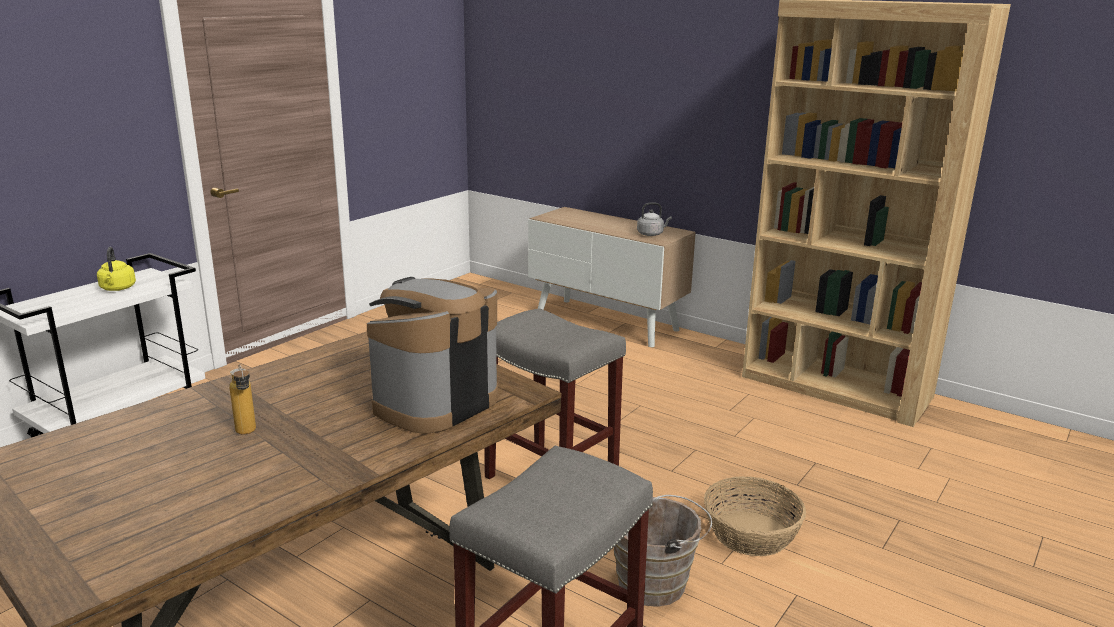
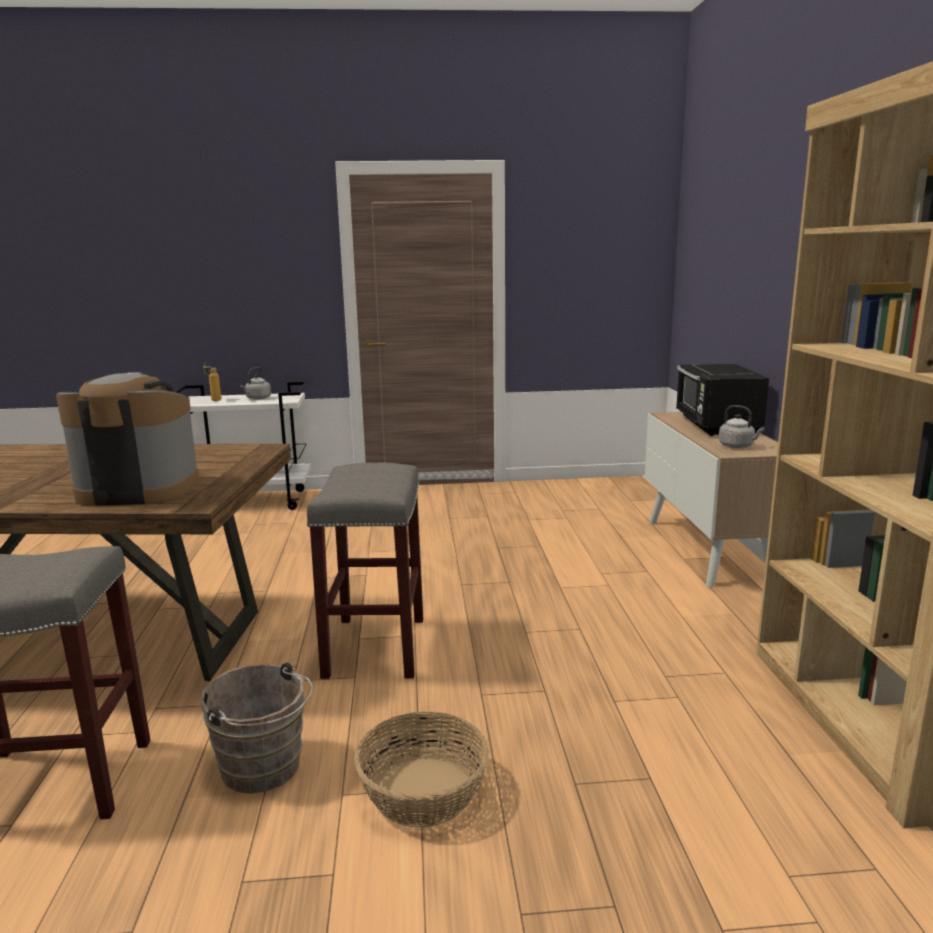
camera: 50 degrees right, 5 degrees down
(117, 289) = (257, 398): yellow kettle -> grey kettle
(247, 434) = (36, 471): bottle -> bottle (213, 401)
(600, 220) = (716, 426): none -> black microwave

